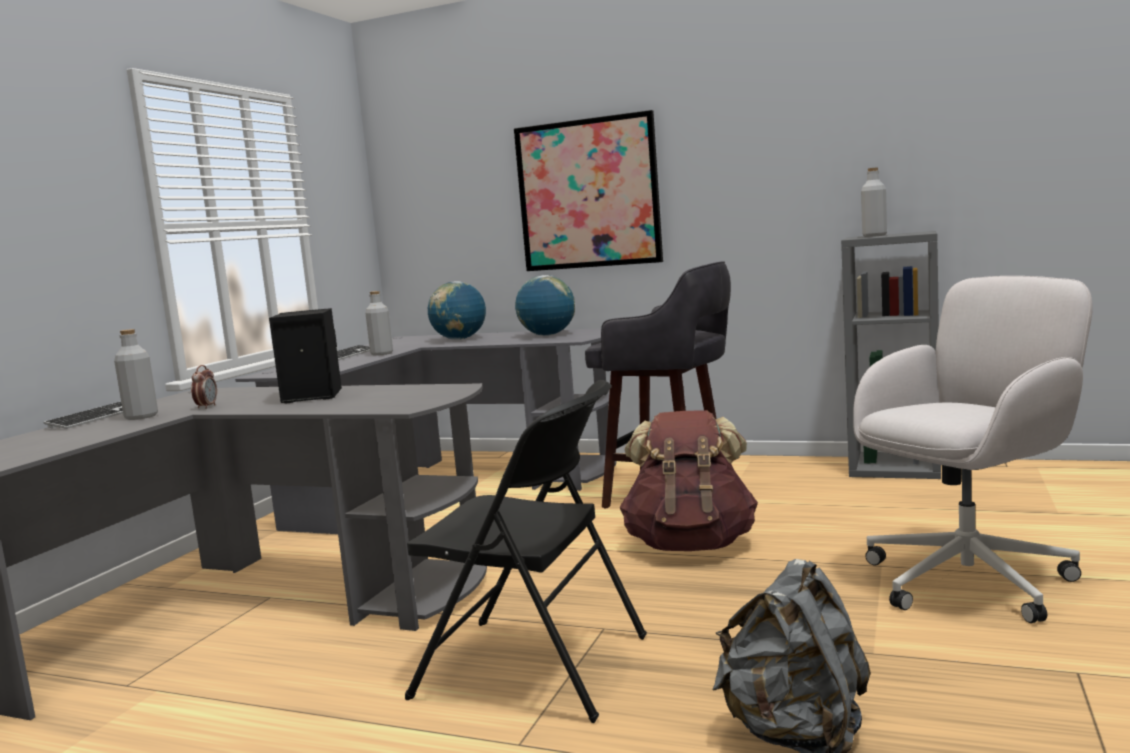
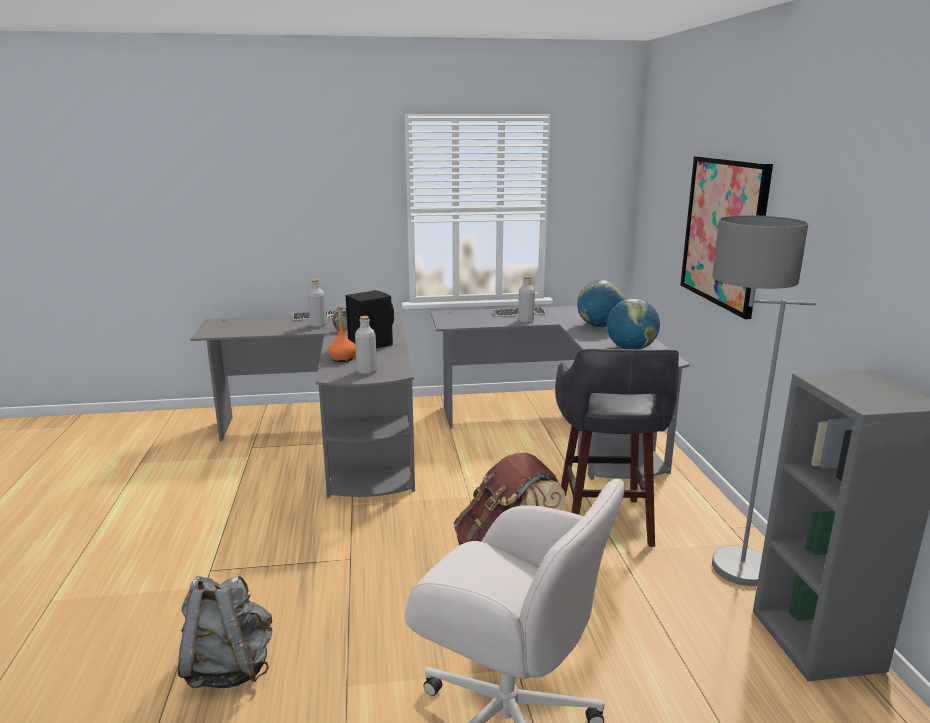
camera: 60 degrees right, 10 degrees up
(342, 405) = (343, 358): none -> orange bottle
(531, 667) = (293, 548): black chair -> none
(780, 473) = (723, 567): none -> grey floor lamp
(874, 236) = (851, 383): grey bottle -> grey bottle (367, 371)

